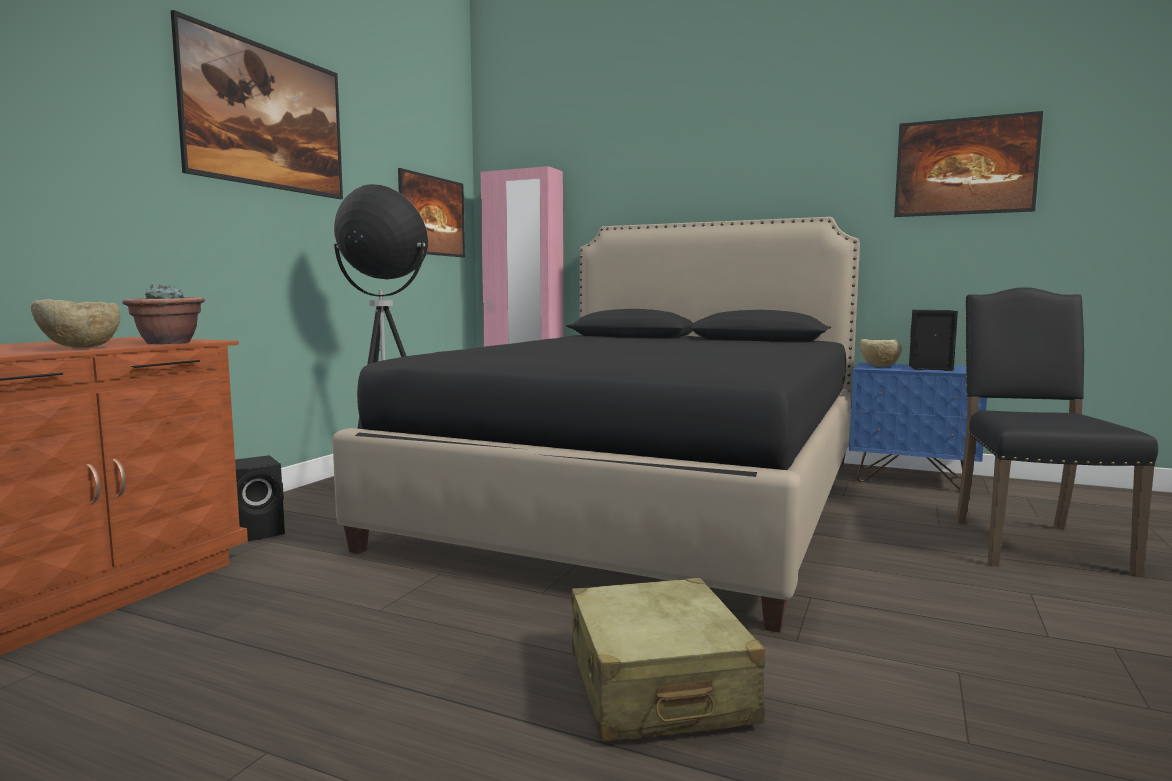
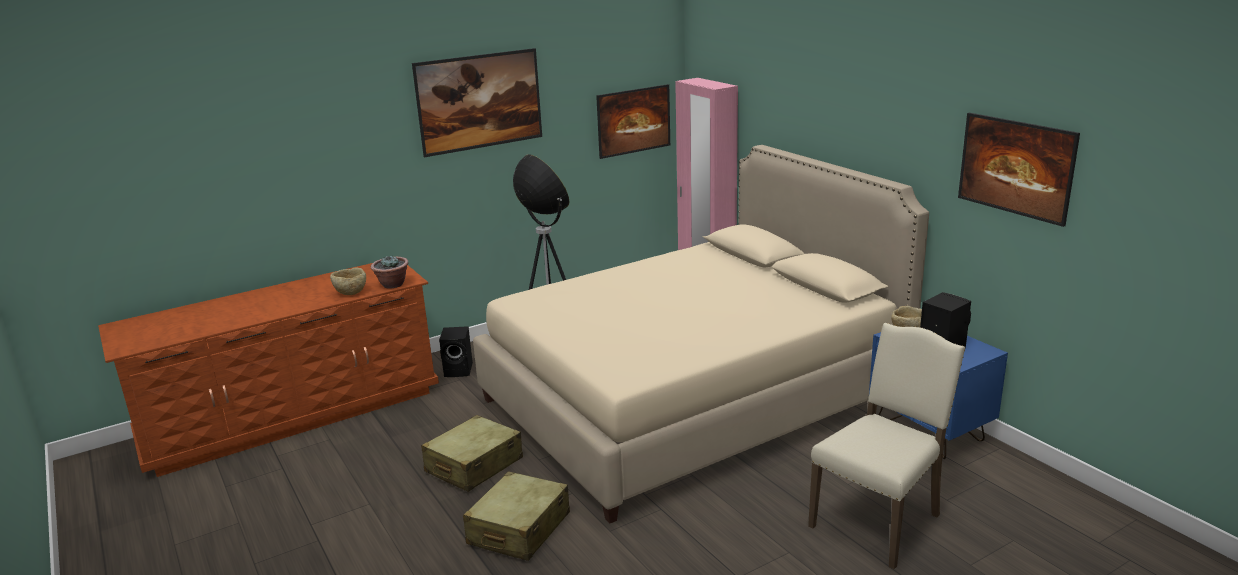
camera: 35 degrees right, 15 degrees up
(438, 627) = (473, 466): none -> beige suitcase
(645, 500) = (691, 399): black bed -> beige bed
(1031, 543) = (879, 520): black chair -> beige chair

